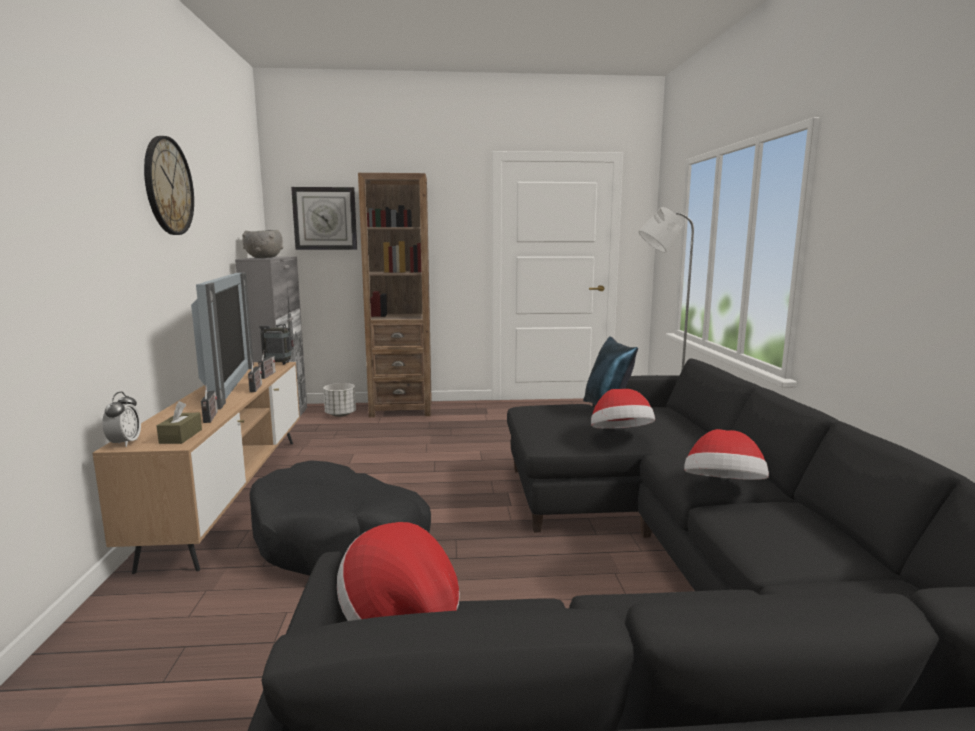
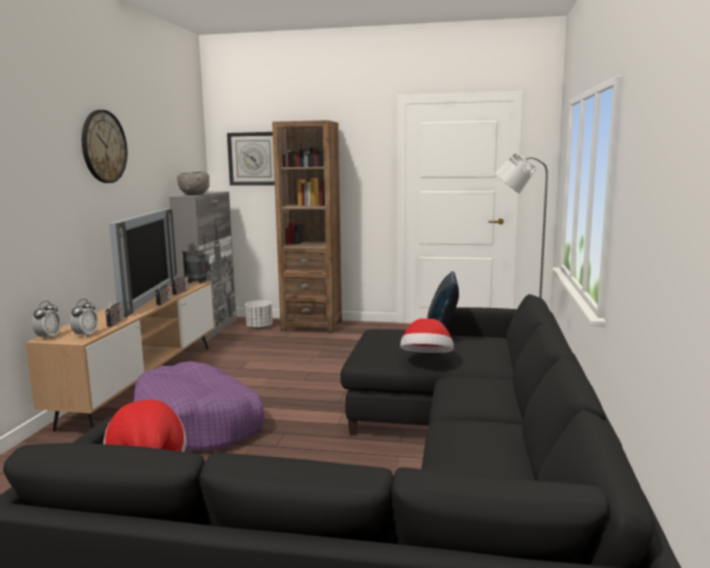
camera: 15 degrees right, 0 degrees up
(181, 436) = (85, 335): brown tissue box -> alarm clock
(339, 540) = (199, 424): black dog bed -> purple dog bed
(723, 489) = (465, 408): hat -> none

